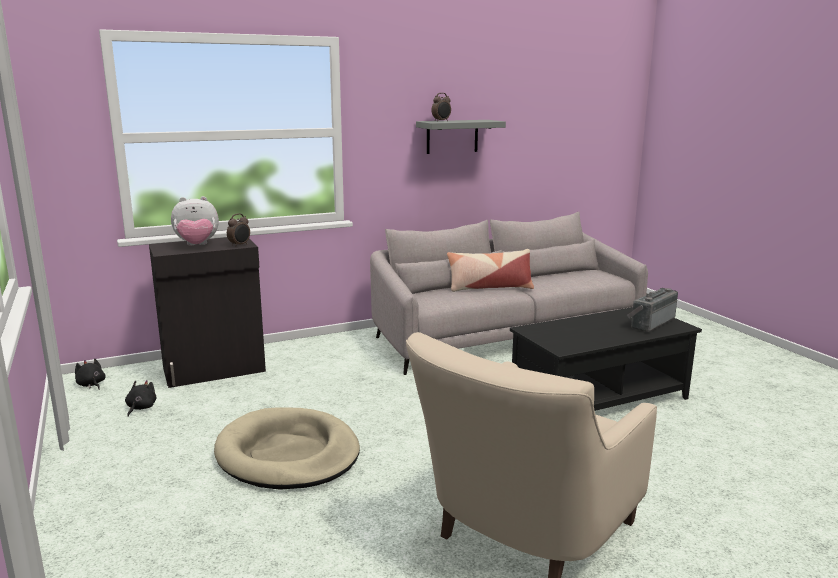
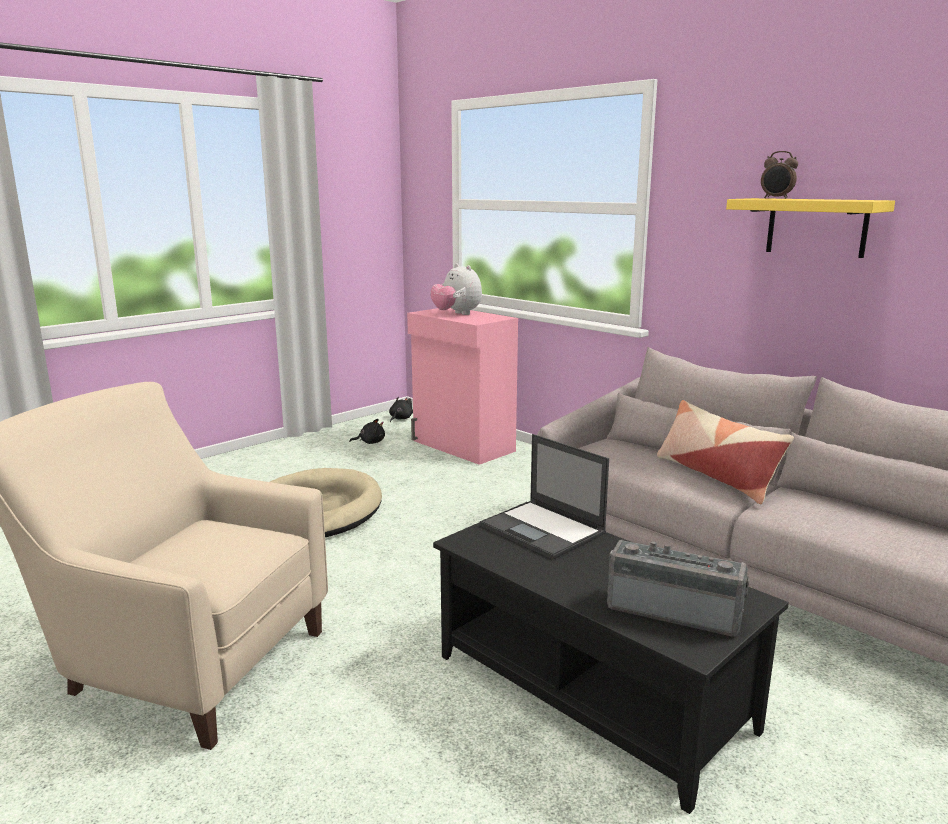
camera: 70 degrees right, 0 degrees up
(215, 370) = (462, 446): black cabinet -> pink cabinet
(240, 245) = (474, 321): alarm clock -> none
(452, 136) = (816, 227): grey shelf -> yellow shelf
(554, 330) = (543, 530): none -> laptop

